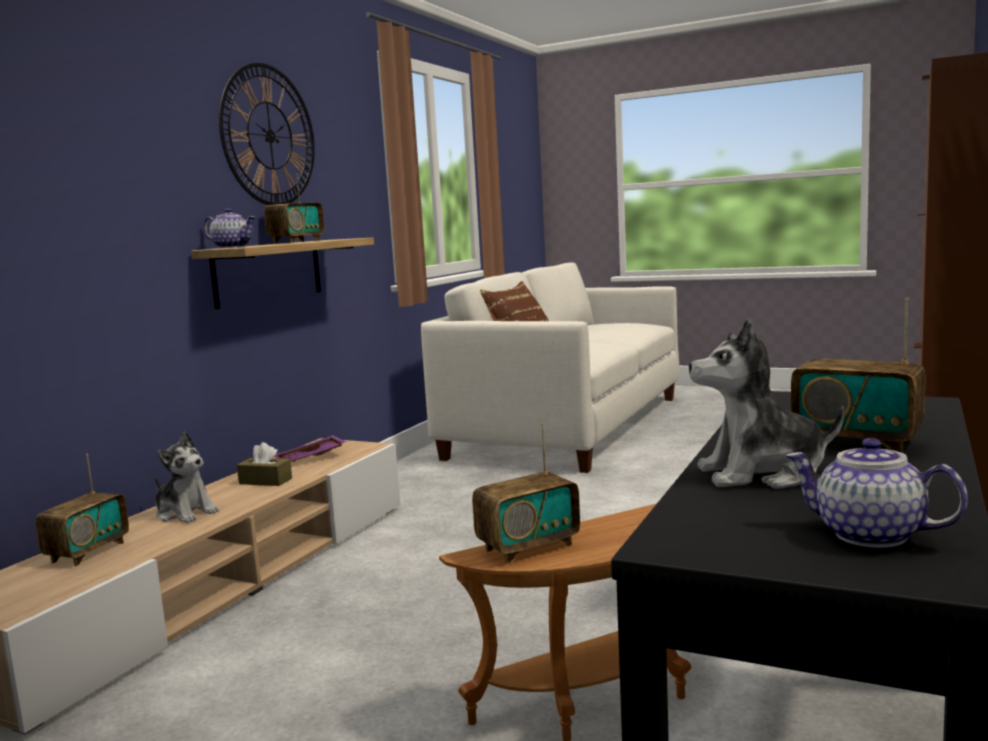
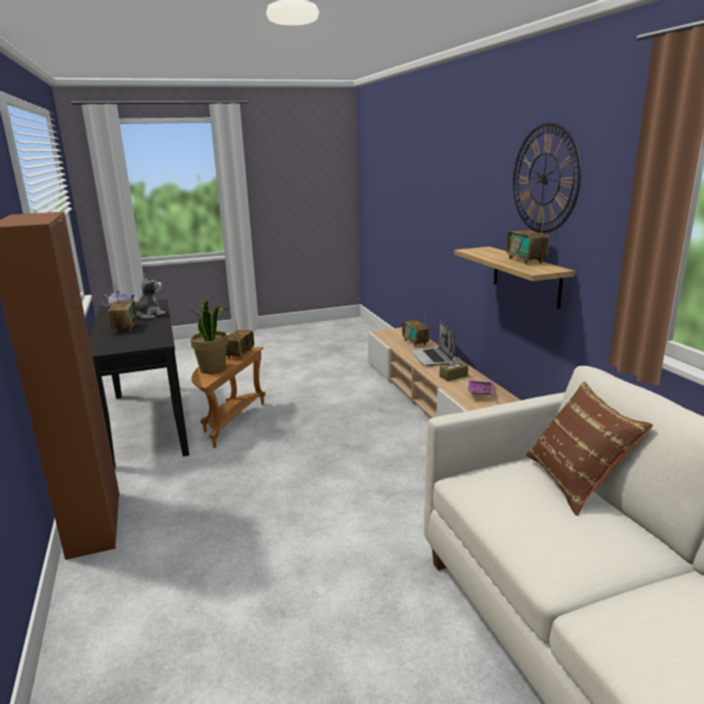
camera: 135 degrees right, 10 degrees up
(185, 513) = (433, 358): plush toy -> laptop
(232, 247) = (480, 249): teapot -> none
(636, 527) = (213, 369): none -> potted plant
(856, 442) = (125, 328): radio -> radio turned 90 degrees clockwise

